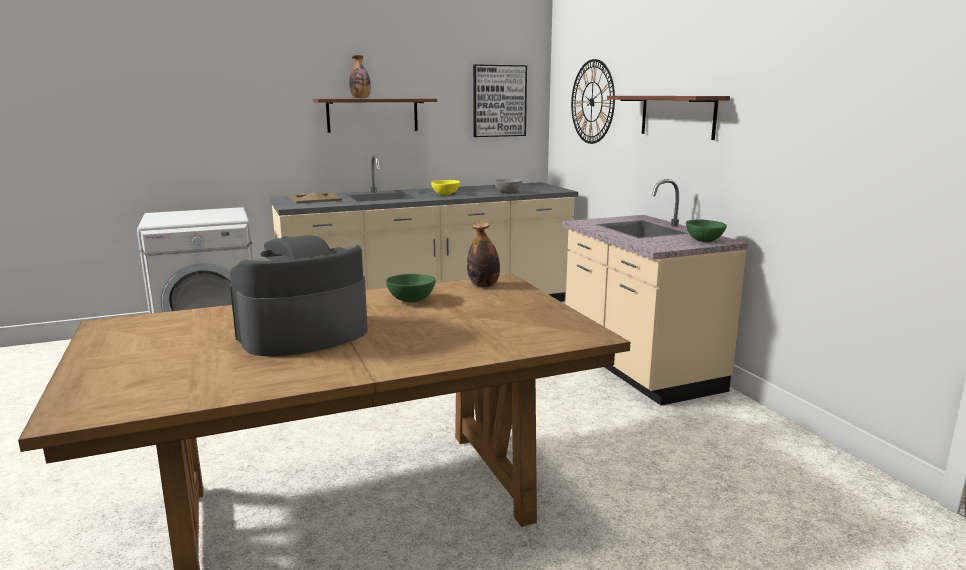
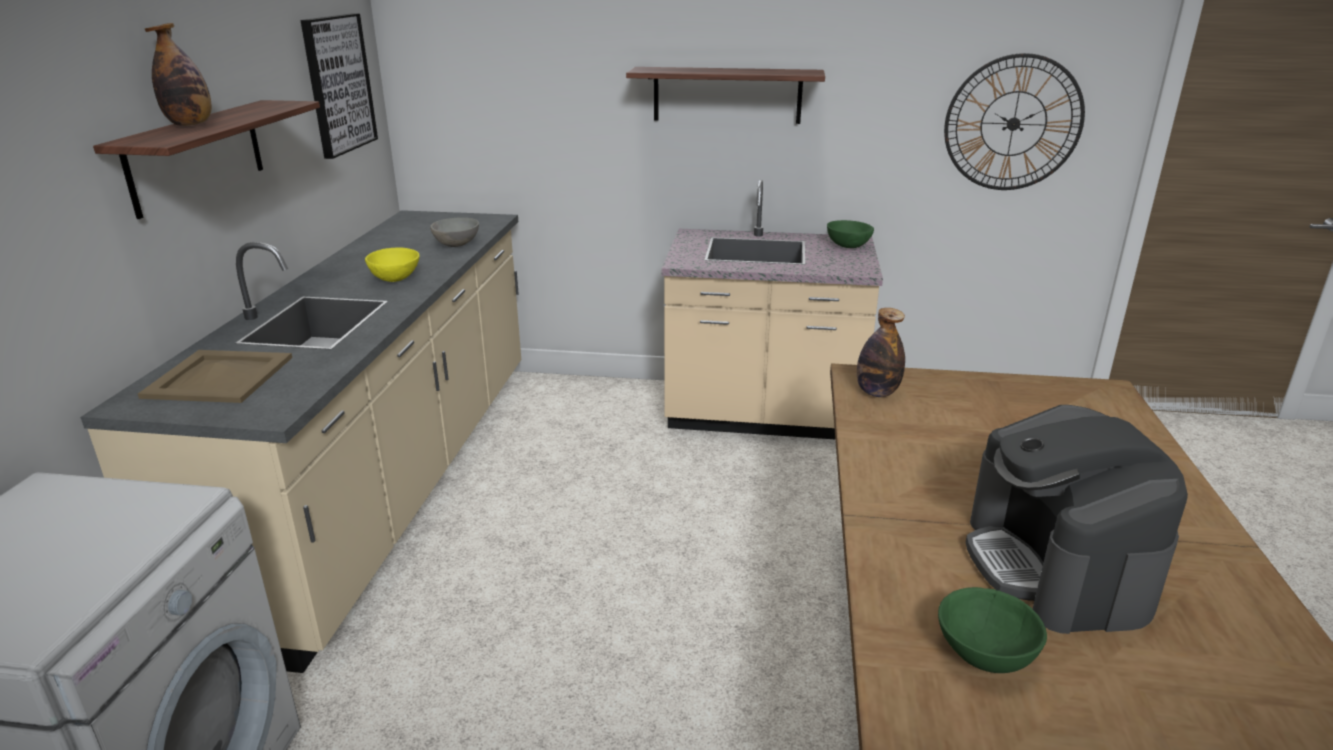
camera: 60 degrees left, 10 degrees up
(410, 300) = (921, 453): green bowl -> green bowl (982, 656)
(592, 102) = (519, 75): wall clock -> wall clock (1013, 123)

